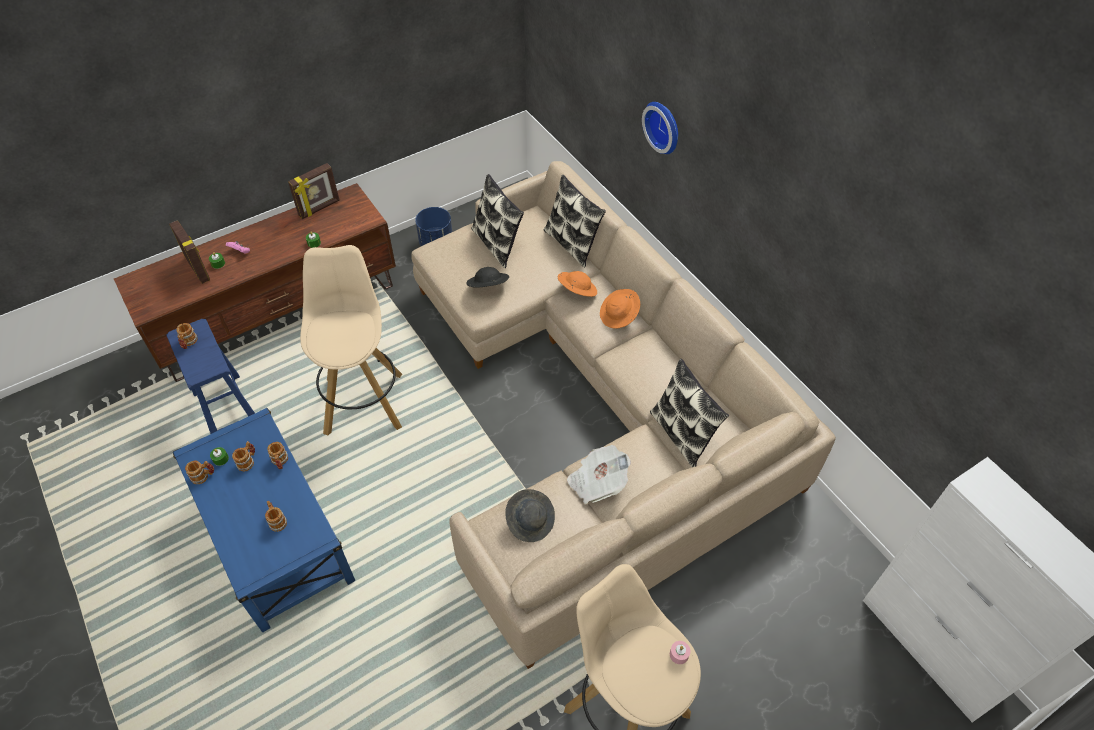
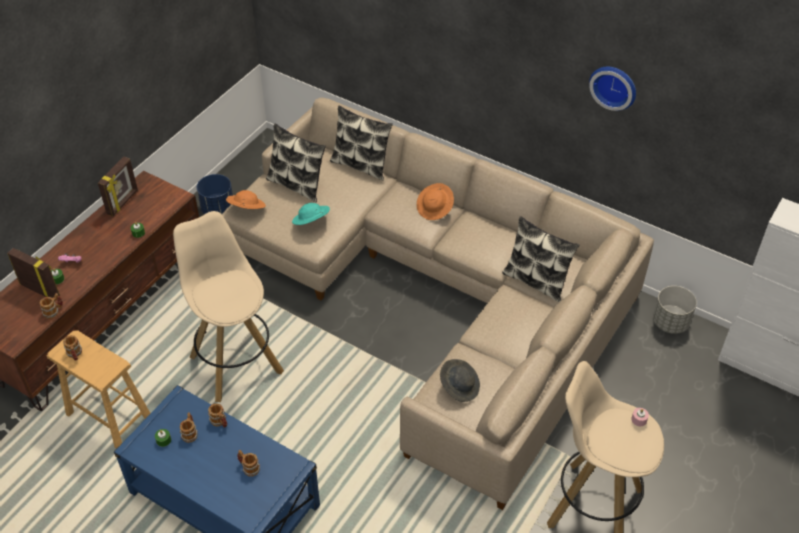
camera: 25 degrees left, 5 degrees down
(203, 476) = (157, 459): mug -> mug (54, 311)
(227, 408) = (109, 415): blue stool -> brown stool
(488, 287) = (311, 222): black hat -> turquoise hat
(576, 291) = (388, 201): orange hat -> orange hat (246, 209)
(597, 482) = (493, 339): newspaper -> none
(664, 126) = (431, 36): wall clock -> wall clock (614, 86)
(830, 534) = (670, 322): none -> grey planter

